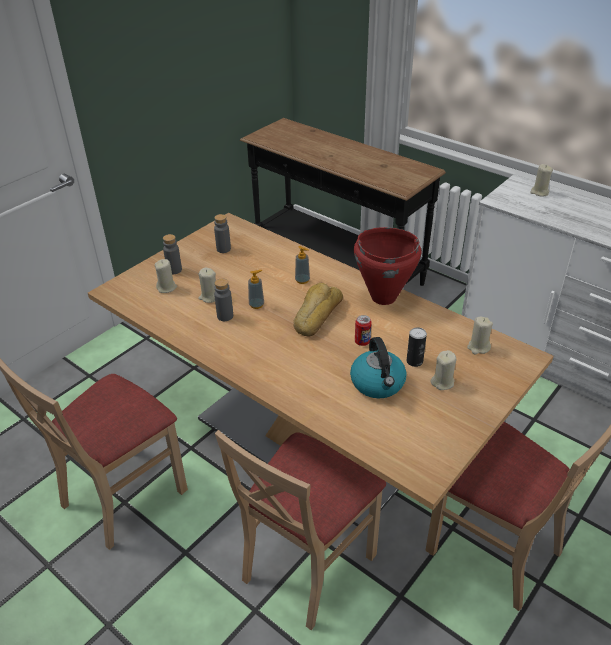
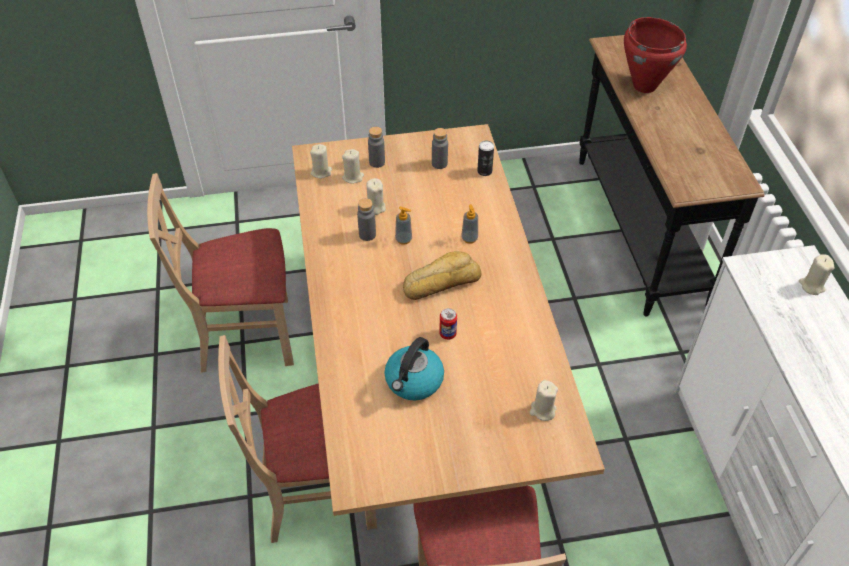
camera: 40 degrees right, 10 degrees up
(383, 297) = (520, 302): red cooking pot -> red cooking pot (644, 85)
(414, 361) = (469, 383): can -> can (484, 171)
(442, 382) = (468, 419): beige candle -> beige candle (321, 172)

